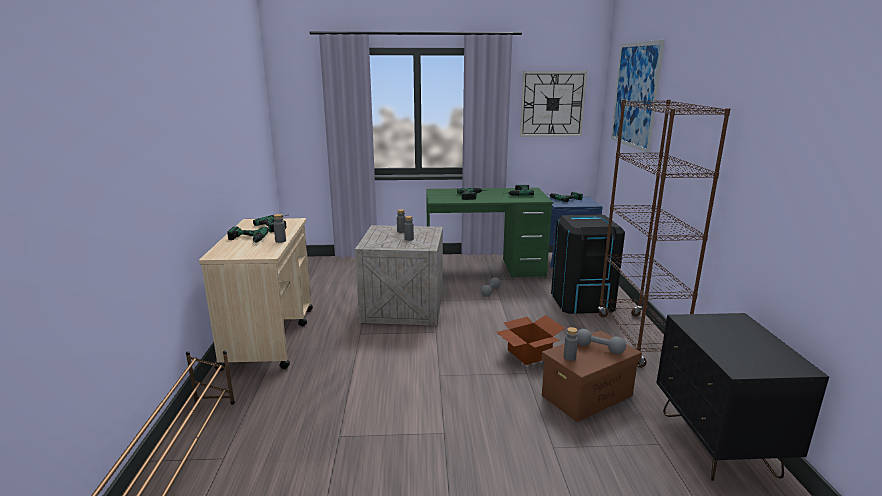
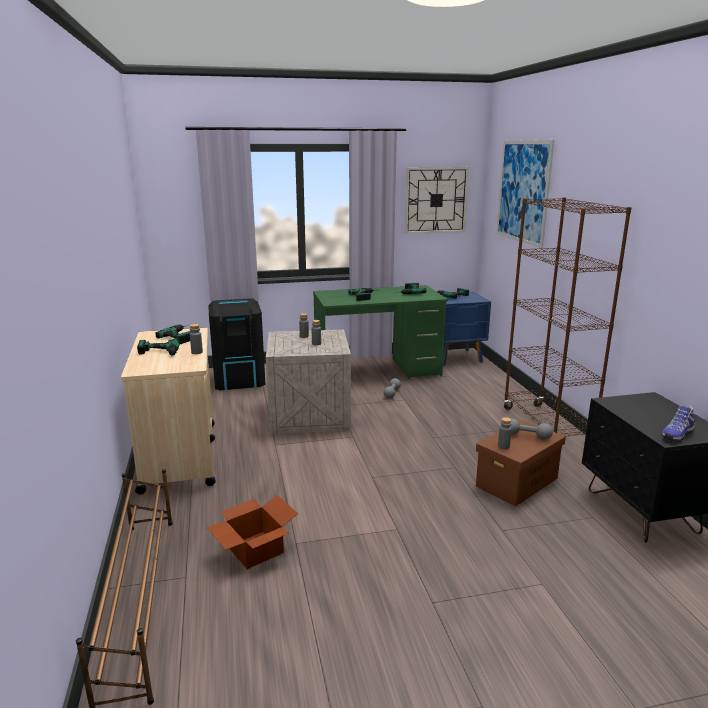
camera: 10 degrees left, 0 degrees up
(528, 353) = (449, 449): cardboard box -> cardboard box (253, 550)
(582, 301) = (483, 396): black trash can -> black trash can (239, 379)
(752, 364) = (676, 434): none -> shoe

